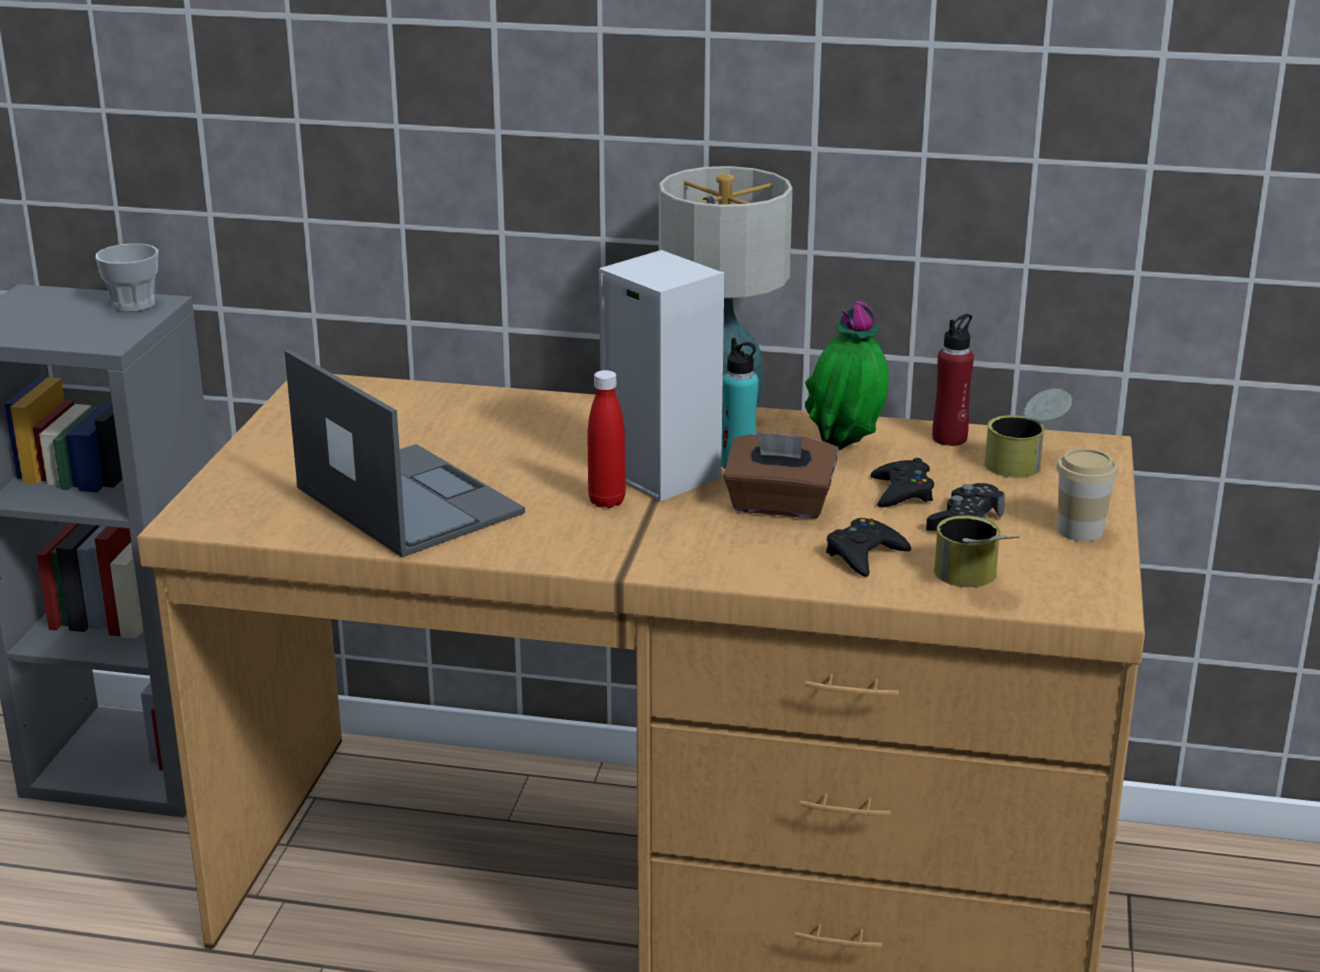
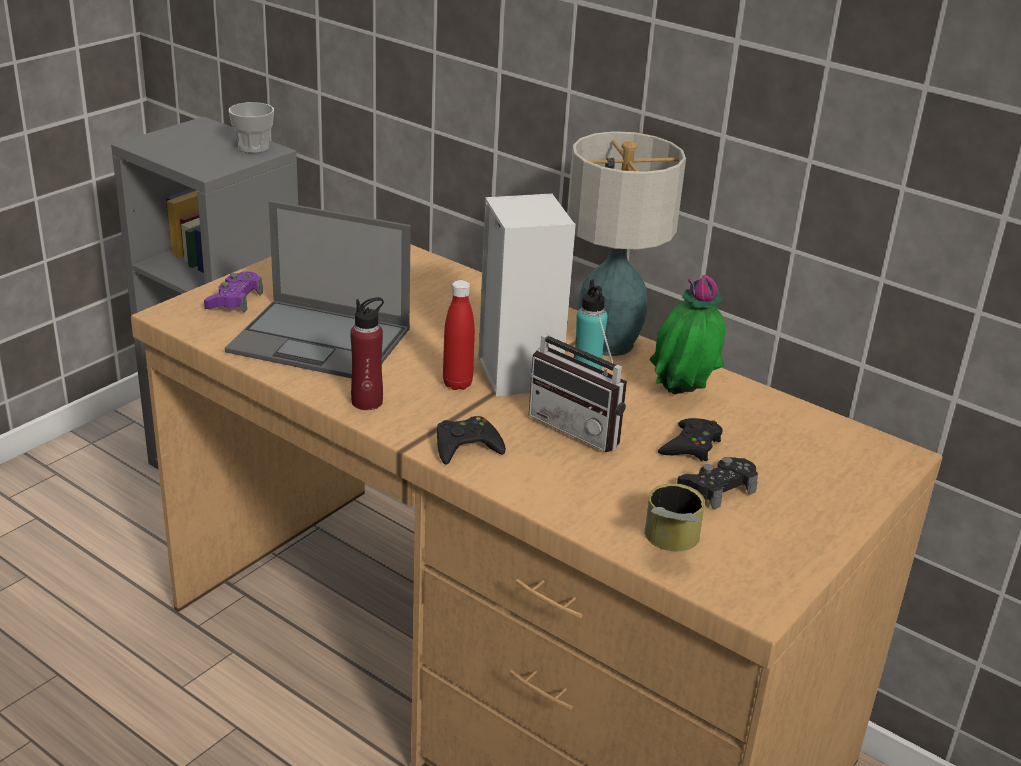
camera: 25 degrees right, 5 degrees up
(250, 487) = (234, 300): none -> purple game controller
(406, 500) = (322, 340): laptop -> laptop turned 120 degrees clockwise
(779, 505) = (581, 427): brown tissue box -> radio
(864, 555) = (605, 491): black game controller -> black game controller (466, 446)
(949, 438) = (778, 410): red bottle -> red bottle (367, 402)
(1025, 461) = (823, 450): can -> none
(1080, 530) = (809, 529): cup -> none

